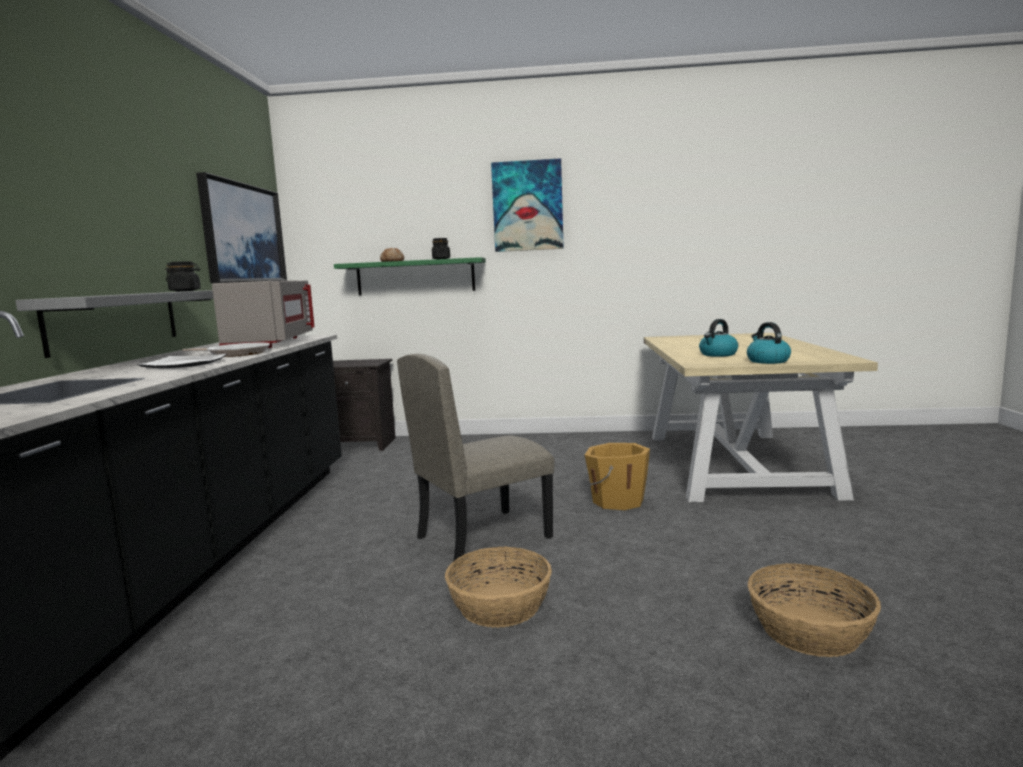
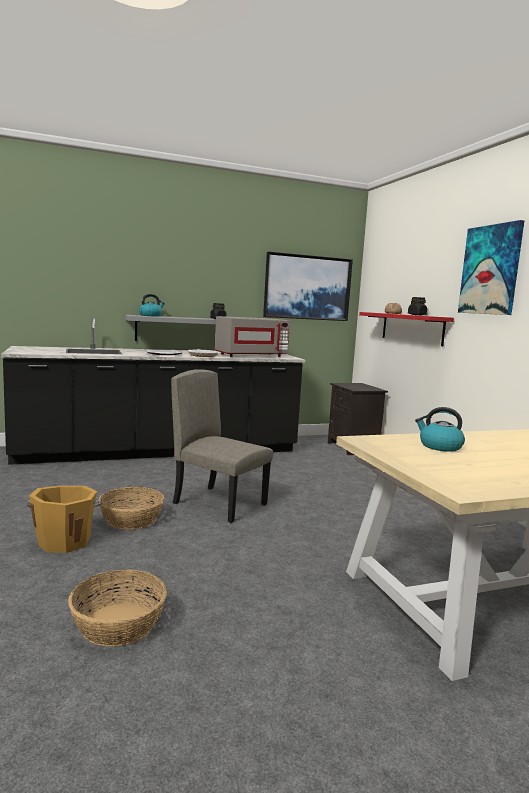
camera: 65 degrees right, 0 degrees up
(415, 277) = (412, 328): green shelf -> red shelf
(616, 500) = (321, 540): orange bucket -> orange bucket (65, 541)
(767, 361) = (409, 460): kettle -> kettle (151, 316)

